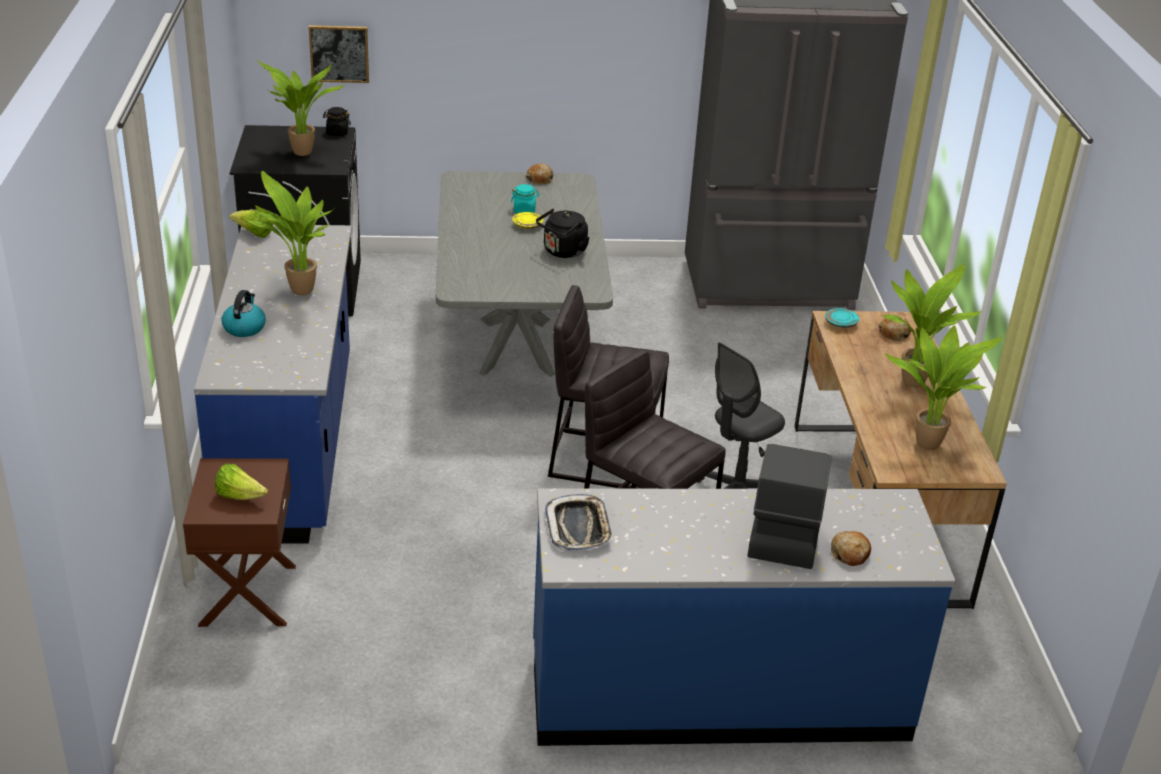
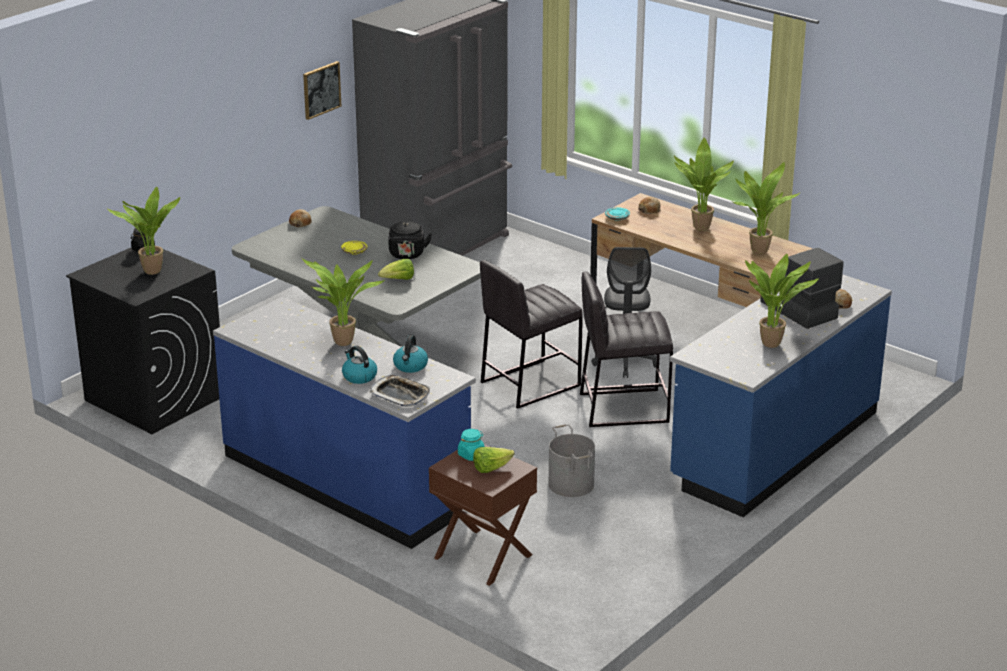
camera: 45 degrees left, 5 degrees down
(254, 234) = (236, 331): lettuce -> lettuce (398, 280)
(300, 344) = (410, 366): none -> kettle
(339, 53) = (116, 182): picture -> picture (321, 90)
(449, 583) = (570, 484): none -> grey bucket
(524, 210) = (333, 244): turquoise jar -> turquoise jar (471, 455)
(578, 528) = (722, 360): tray -> tray (400, 395)
(673, 548) = (774, 343): none -> potted plant

